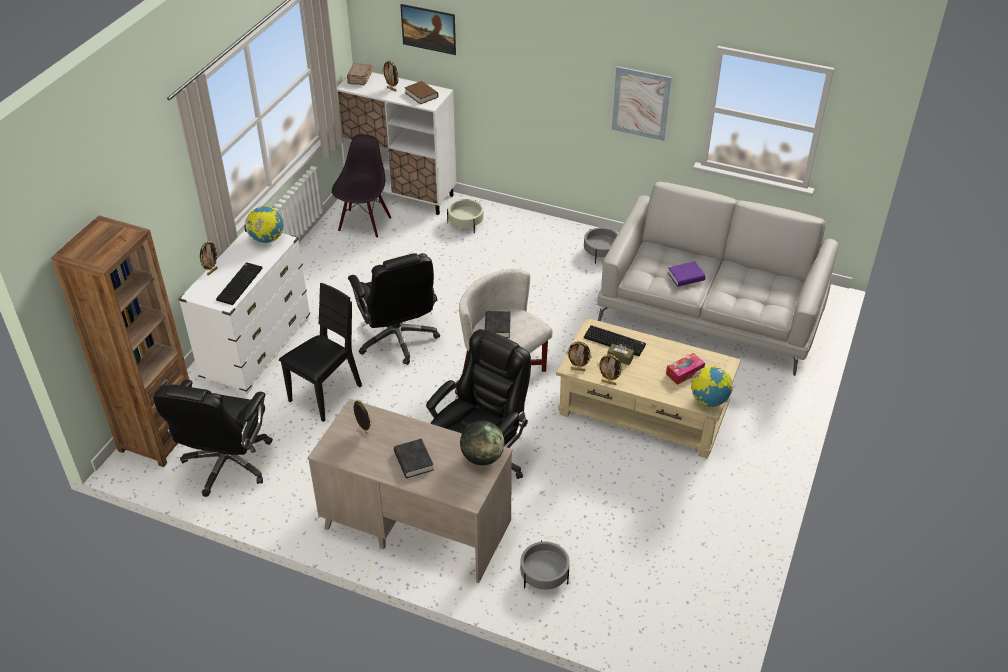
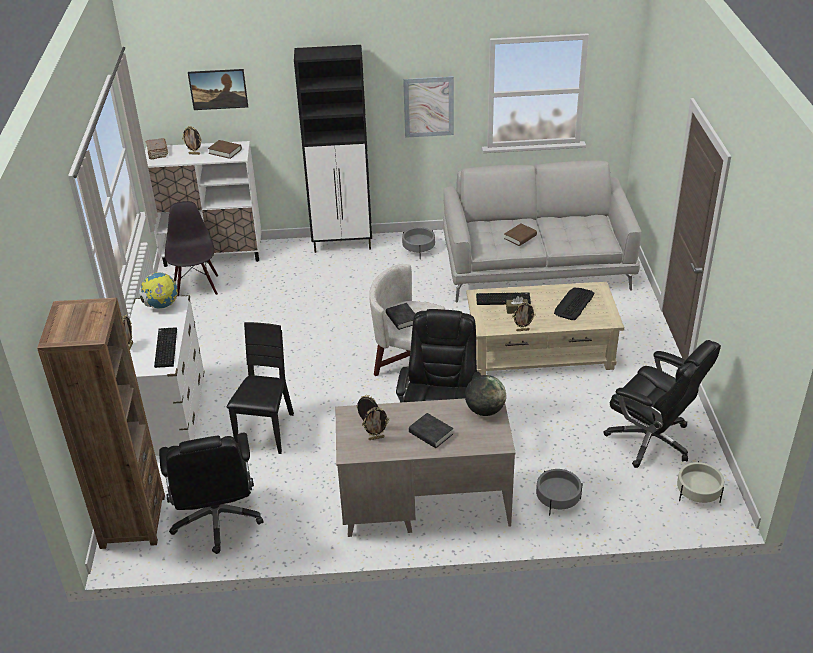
camera: 25 degrees left, 5 degrees down
(397, 339) = (297, 367): black office chair -> black office chair (651, 441)
(466, 223) = (288, 261): beige planter -> beige planter (698, 493)
(530, 222) = (343, 244): none -> black cabinet
(578, 369) = (491, 328): picture frame -> picture frame (376, 438)
(684, 372) = (574, 304): tissue box -> keyboard
(686, 277) = (520, 237): purple book -> brown book
(709, 401) = (607, 317): globe -> none

